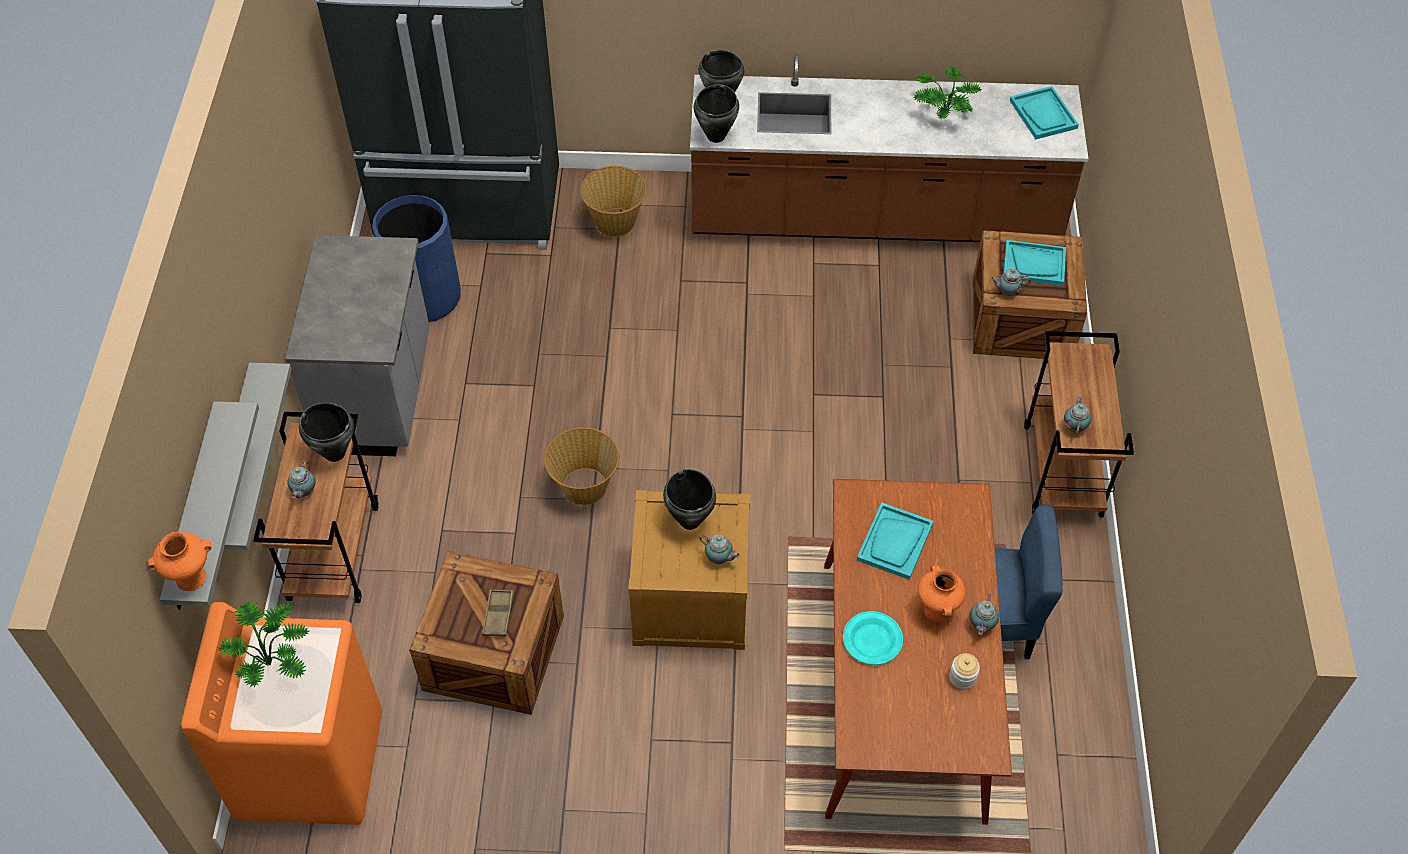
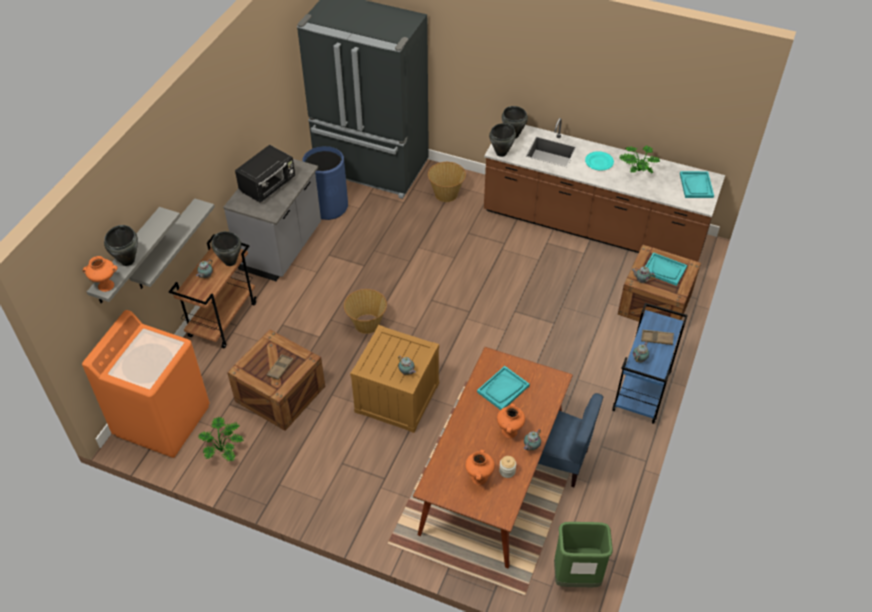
camera: 20 degrees right, 5 degrees down
(273, 660) = (144, 348): potted plant -> potted plant (224, 450)
(348, 298) = (268, 186): none -> black microwave
(690, 520) = (400, 348): black cooking pot -> black cooking pot (128, 261)
(872, 640) = (465, 436): turquoise plate -> turquoise plate (599, 162)
(924, 702) = (479, 477): none -> orange vase
(1063, 471) = (642, 392): brown cart -> blue cart
(1085, 385) = (657, 339): none -> brown tray
(1093, 802) = (576, 577): none -> green trash can

